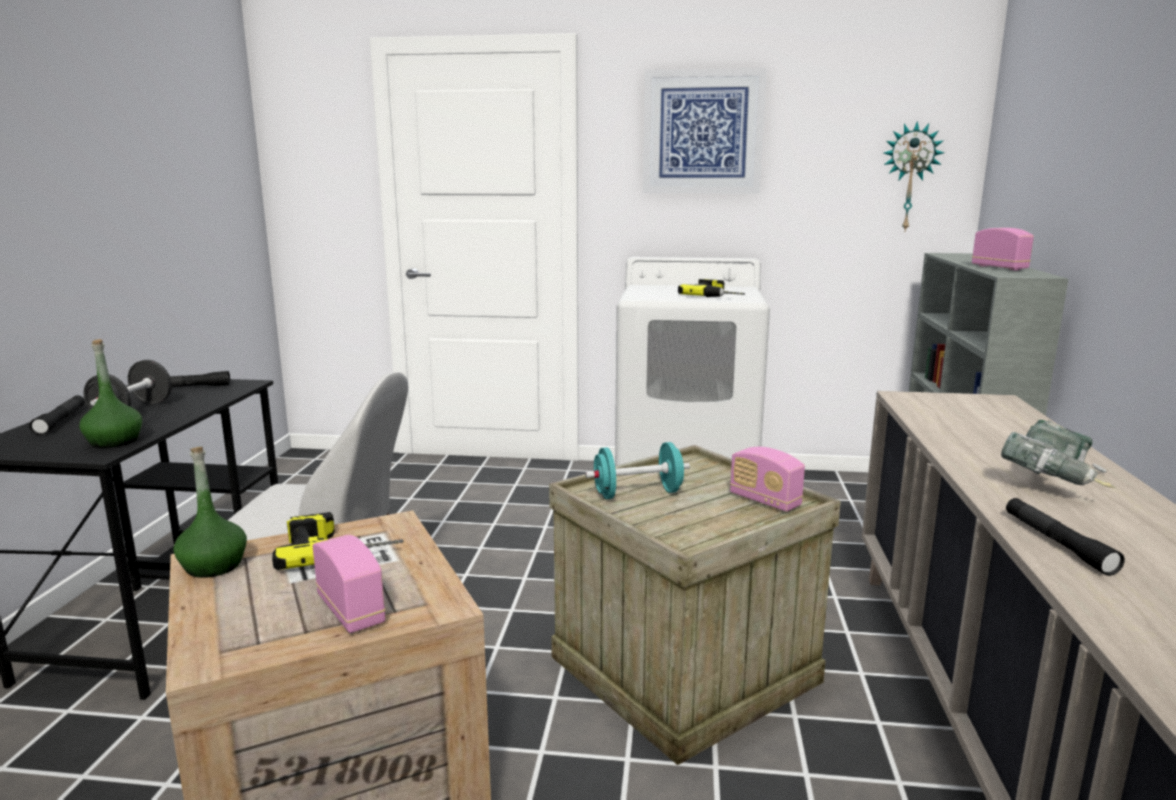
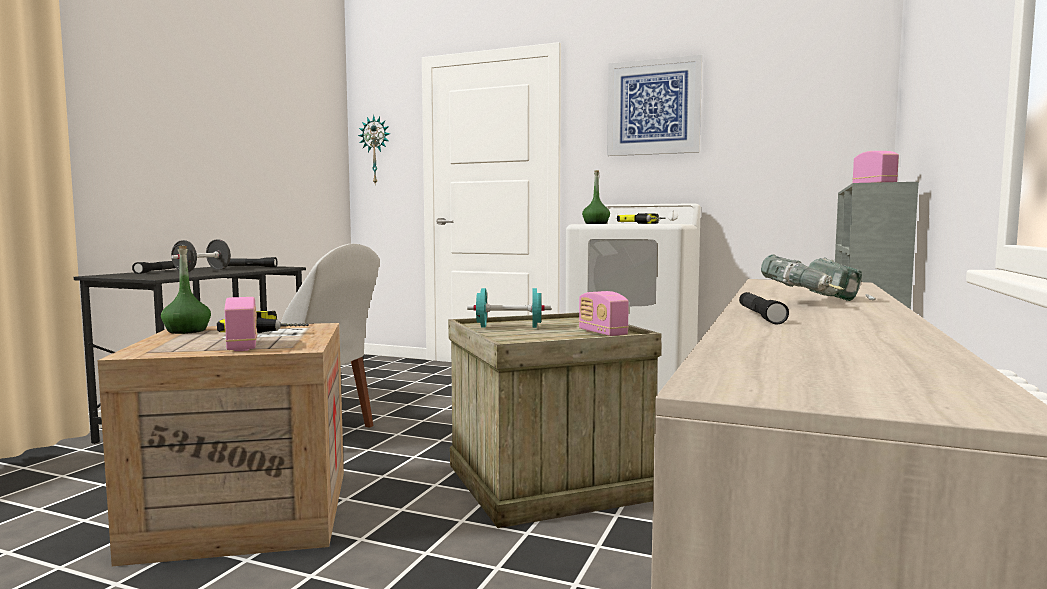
camera: 15 degrees right, 10 degrees down
(114, 441) = (174, 276): green bottle -> green bottle (596, 223)
(909, 177) = (826, 133): wall clock -> wall clock (376, 150)

